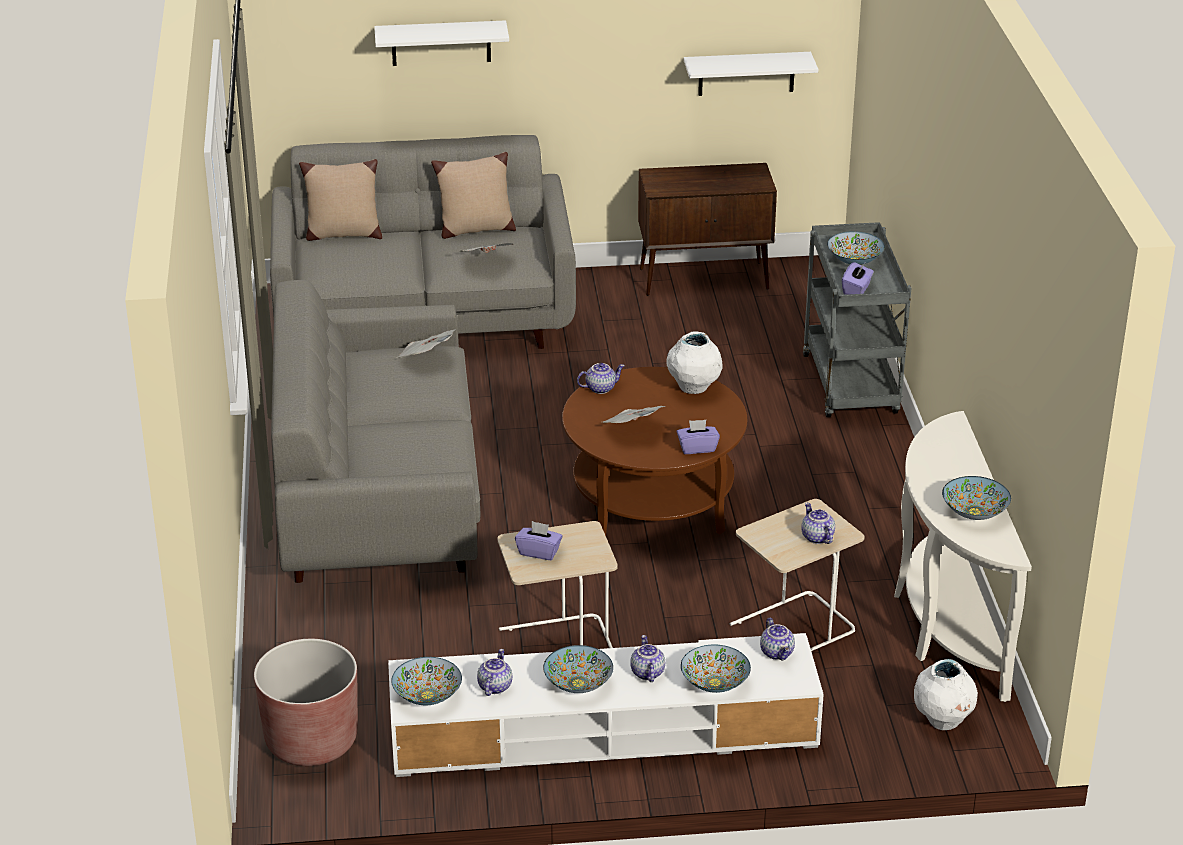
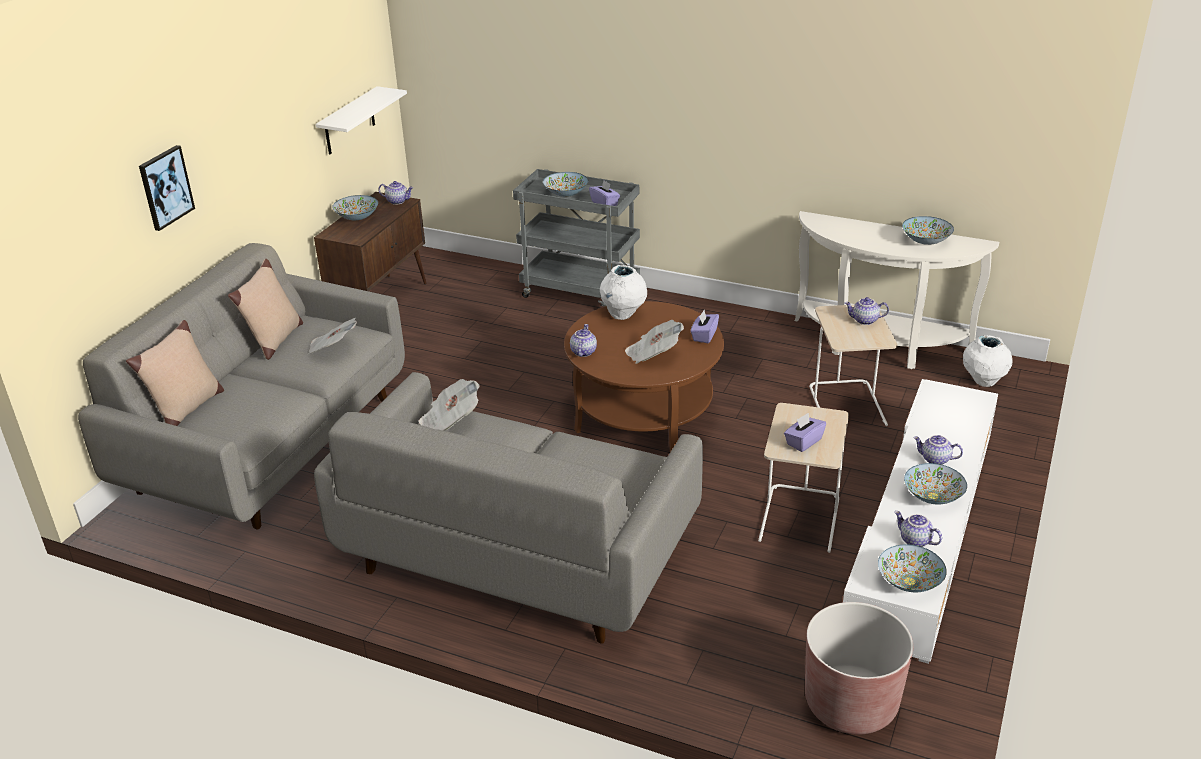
camera: 60 degrees left, 0 degrees up
(441, 43) = (165, 187): white shelf -> picture
(715, 683) = (964, 433): bowl -> bowl (357, 217)
(777, 653) = (940, 396): teapot -> teapot (397, 201)

